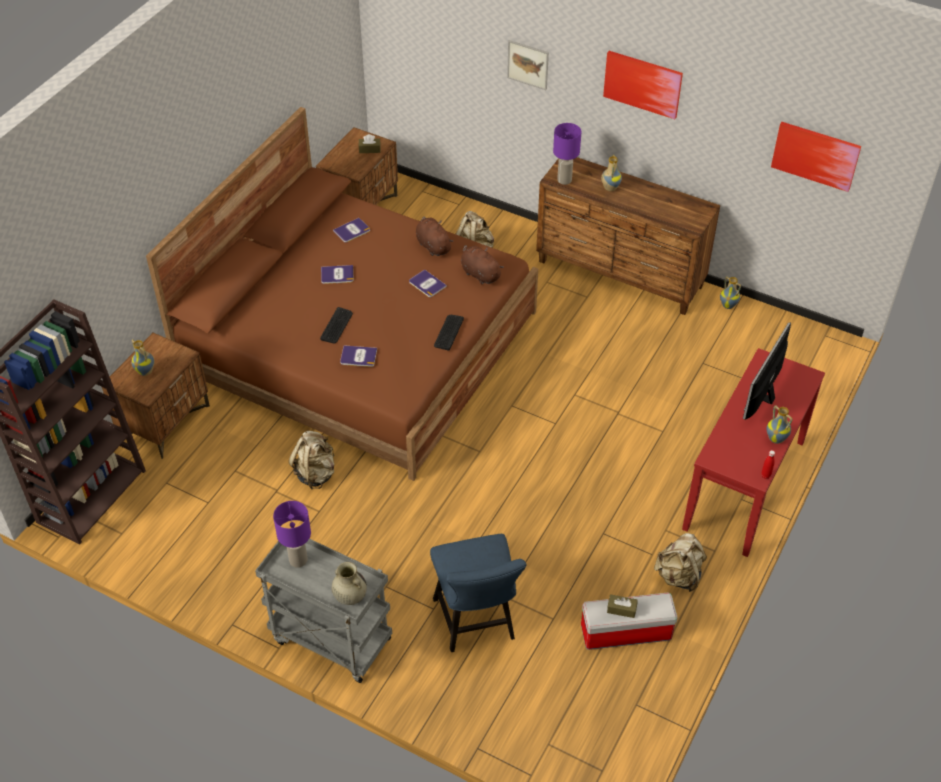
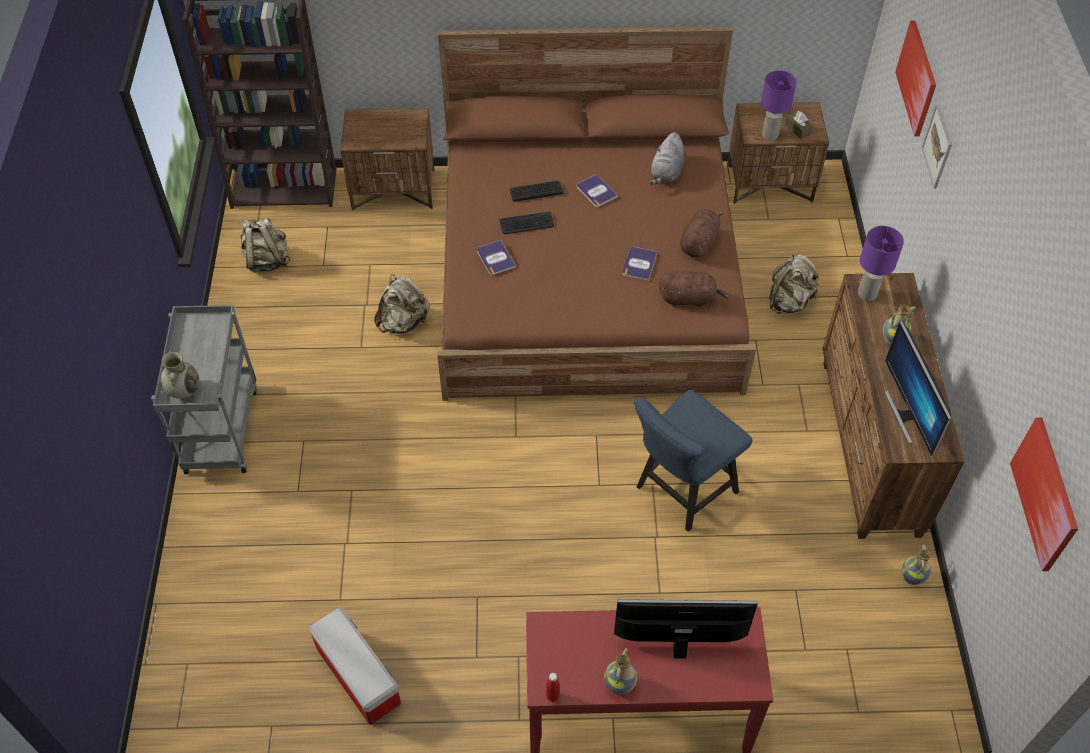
camera: 60 degrees right, 5 degrees up
(146, 371) = (379, 128): vase -> none
(298, 560) = (207, 332): purple table lamp -> purple table lamp (770, 134)
(352, 231) = (666, 172): book -> grey plush toy
(448, 332) = (583, 312): keyboard -> keyboard (536, 191)
(476, 624) = (298, 535): blue chair -> blue chair (680, 492)
(479, 274) = (689, 298): brown plush toy -> brown plush toy turned 75 degrees clockwise
(621, 609) = (347, 647): brown tissue box -> none
(642, 84) = (984, 252): picture -> picture (917, 78)
(671, 211) = (907, 415): none -> monitor
(678, 576) = (462, 696): beige backpack -> beige backpack (267, 260)

